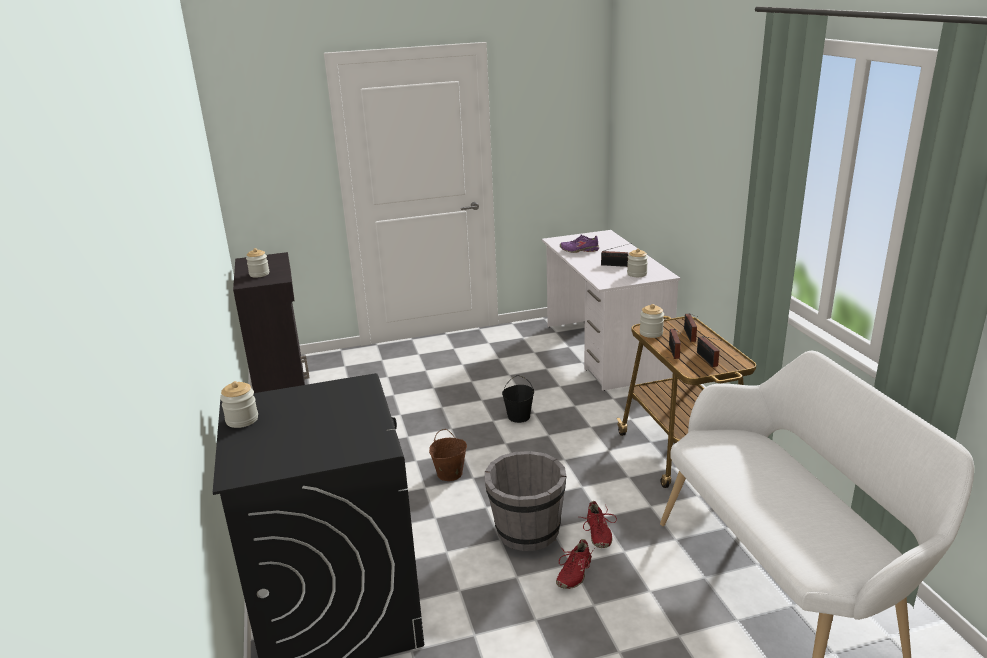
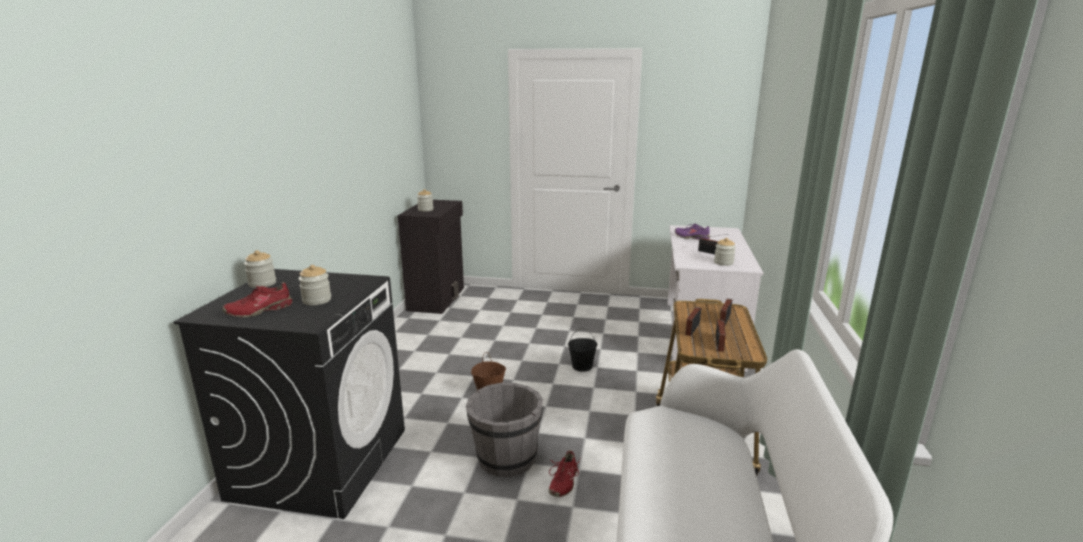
camera: 25 degrees right, 5 degrees down
(573, 573) = (512, 508): red shoe -> red shoe (259, 310)
(651, 333) = (687, 310): jar -> jar (317, 300)

